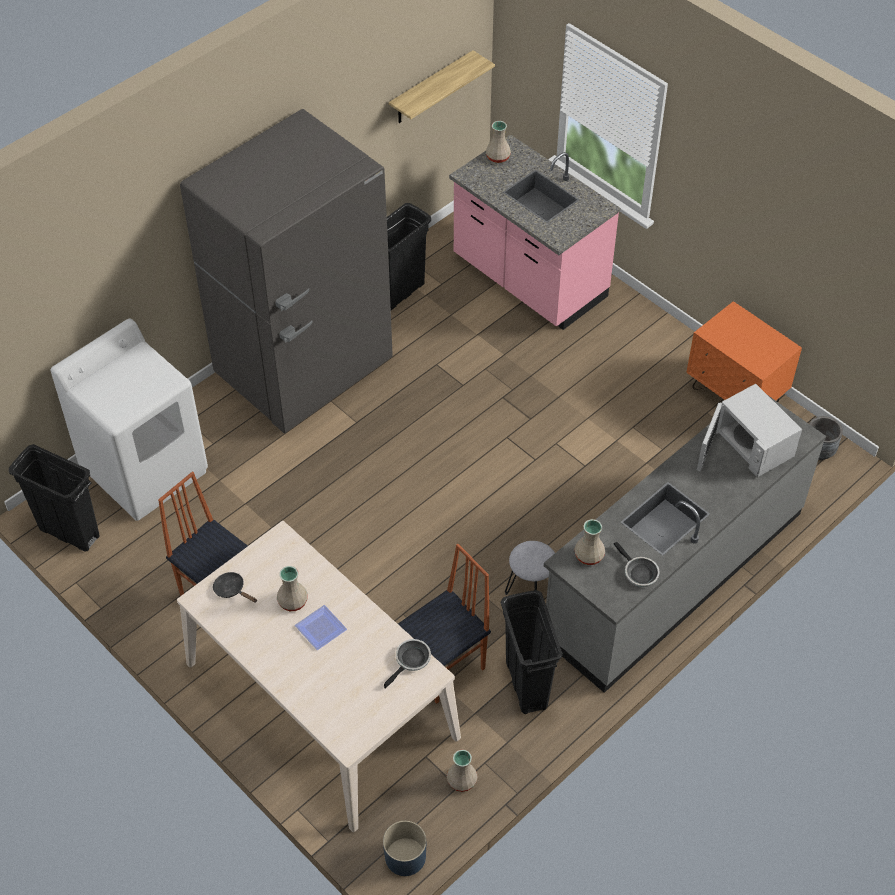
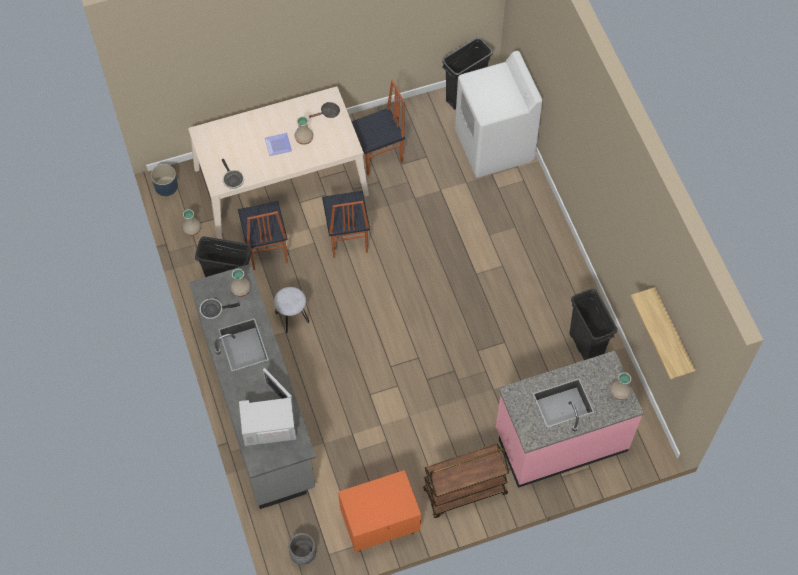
camera: 115 degrees right, 10 degrees up
(305, 370) = (537, 260): grey fridge -> none
(376, 578) = (346, 238): none -> chair
(645, 337) = (464, 492): none -> brown cart

